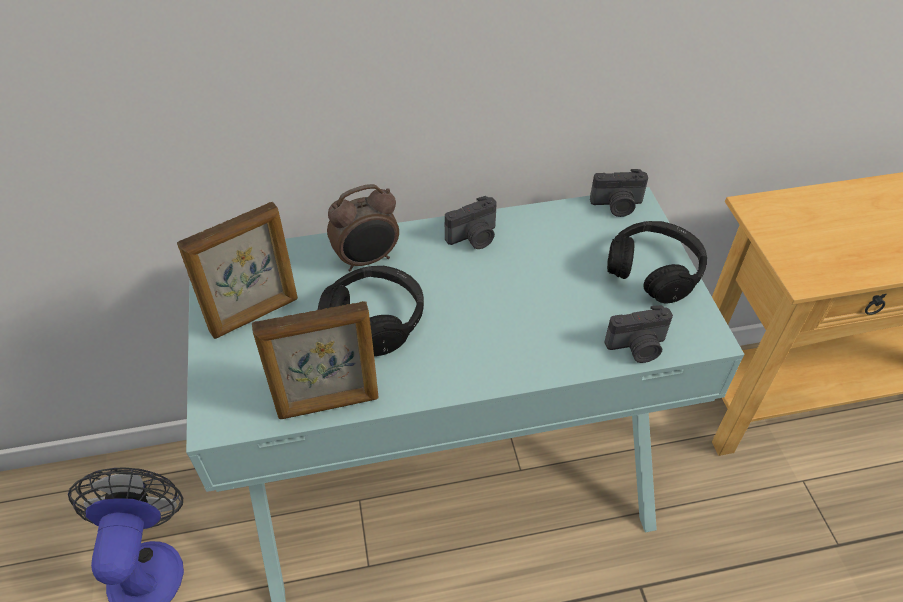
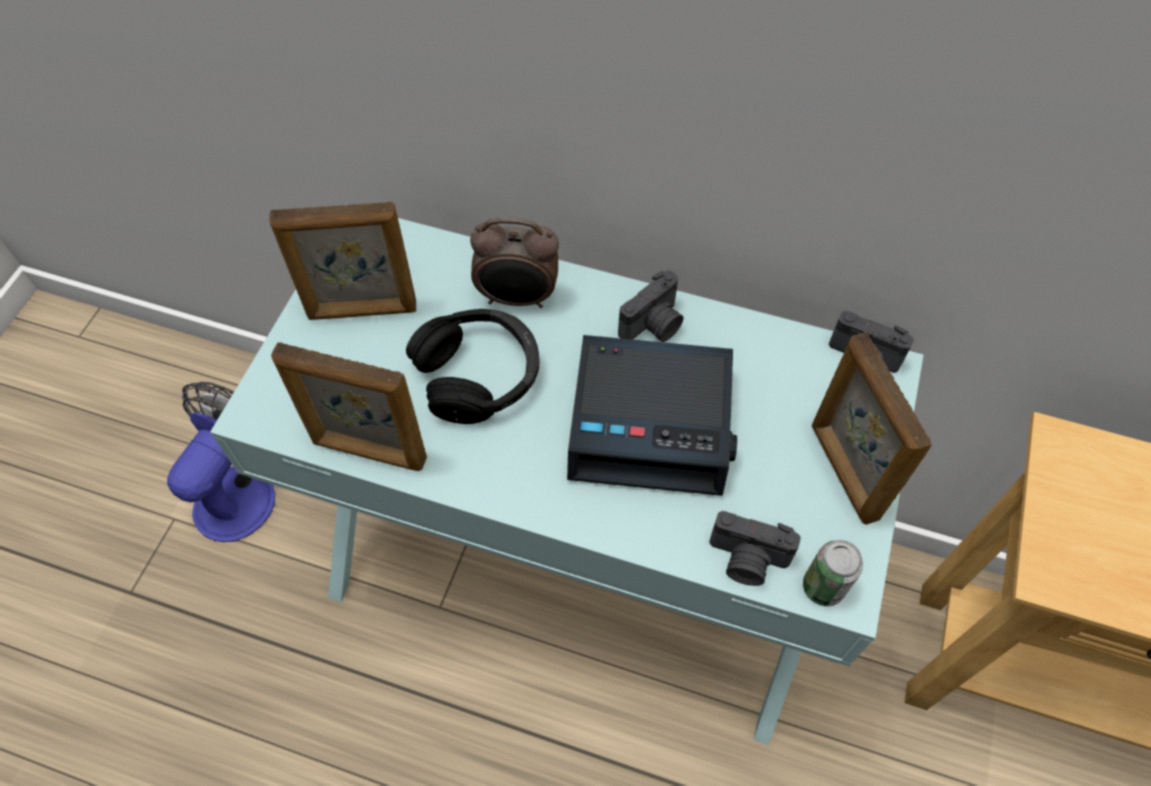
camera: 30 degrees right, 10 degrees up
(474, 238) = (654, 325): camera -> camera turned 45 degrees counterclockwise
(516, 295) = (652, 423): none -> alarm clock
(654, 270) = (843, 471): black headphones -> picture frame
(693, 340) = (823, 587): none -> can

